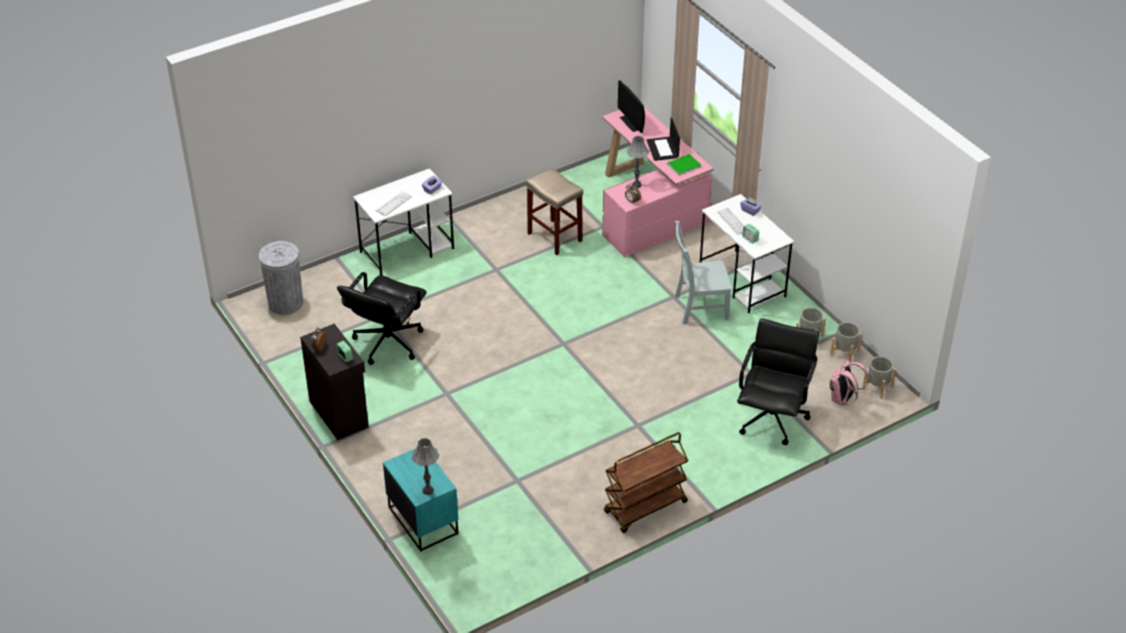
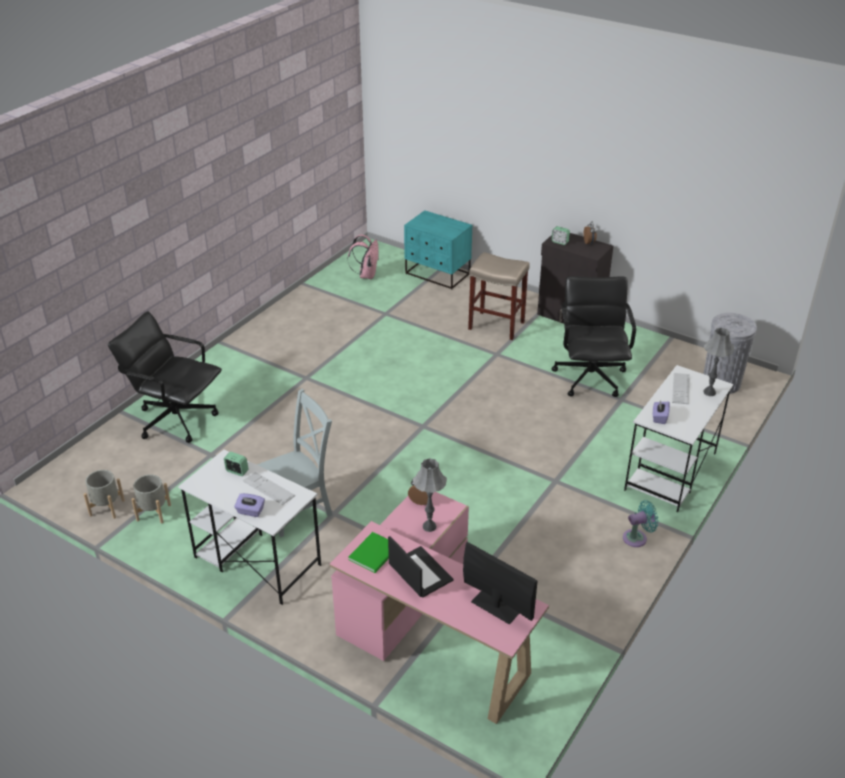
camera: 155 degrees right, 5 degrees down
(428, 490) = (423, 219): grey table lamp -> grey table lamp (709, 392)
(476, 218) = (637, 538): none -> turquoise fan
(554, 237) = (524, 544): beige stool -> beige stool (497, 325)
(645, 508) = (268, 323): brown cart -> none
(772, 418) = (176, 419): black office chair -> black office chair turned 120 degrees clockwise
(843, 399) = (103, 457): pink backpack -> pink backpack (366, 275)
(877, 387) = (64, 480): grey planter -> none

